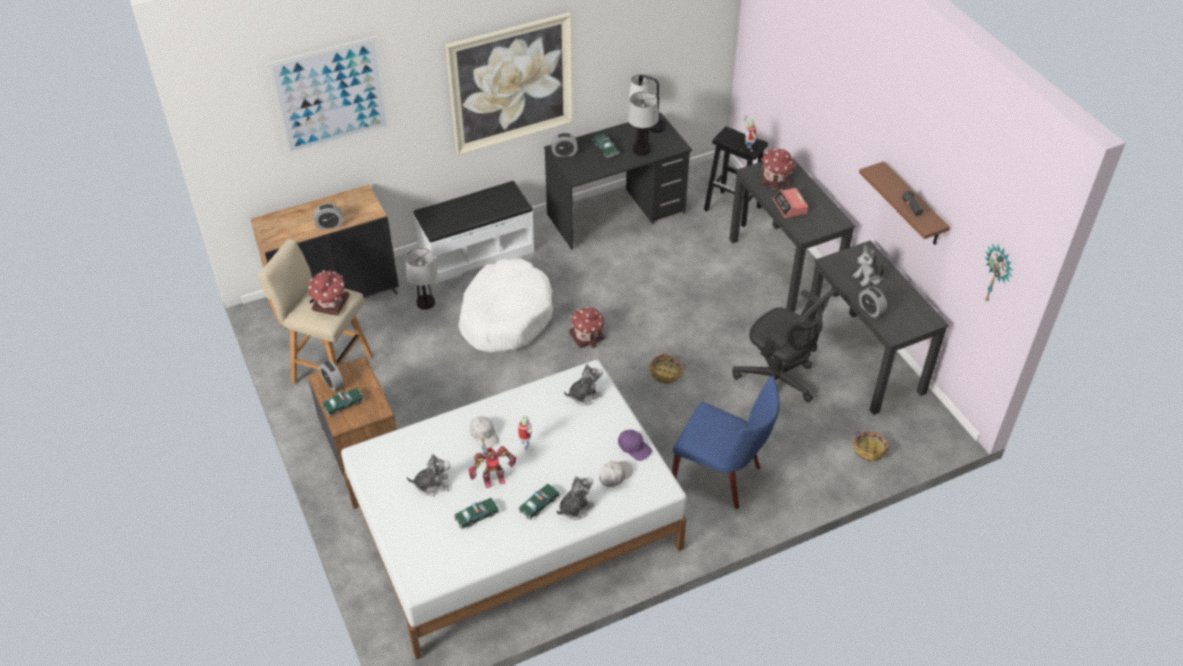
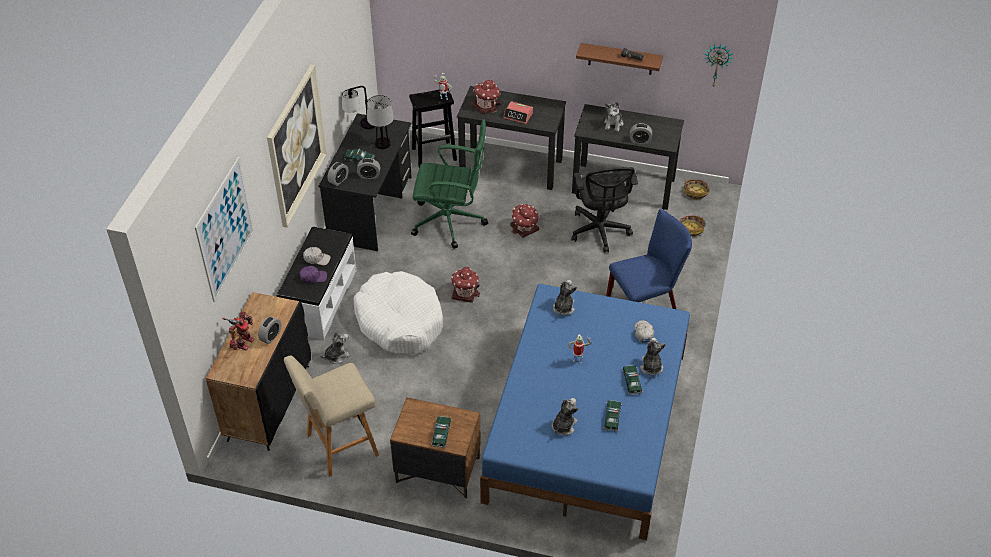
camera: 50 degrees left, 0 degrees up
(330, 304) = (345, 384): toy house -> toy house (524, 228)
(333, 383) = (414, 429): alarm clock -> alarm clock (369, 176)
(425, 302) = (336, 356): table lamp -> plush toy
(484, 435) = (547, 375): white cap -> white cap (316, 259)
(493, 478) = (588, 392): toy robot -> toy robot (243, 342)
(514, 524) = (586, 425): white bed -> blue bed
(634, 447) = (630, 311): purple cap -> purple cap (313, 277)
(662, 272) = (451, 222): none -> green office chair
(666, 374) = (539, 276): basket -> basket (696, 192)
(778, 381) = (600, 231): black office chair -> black office chair turned 90 degrees clockwise

